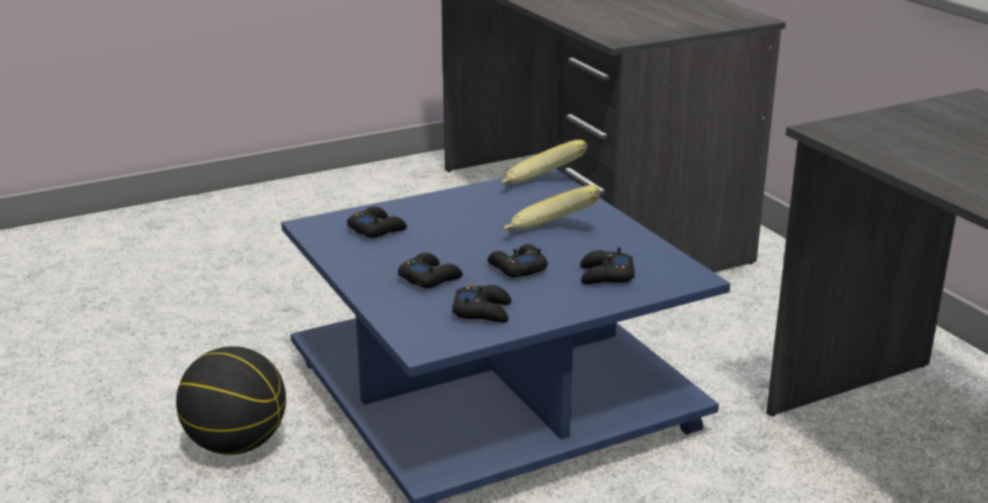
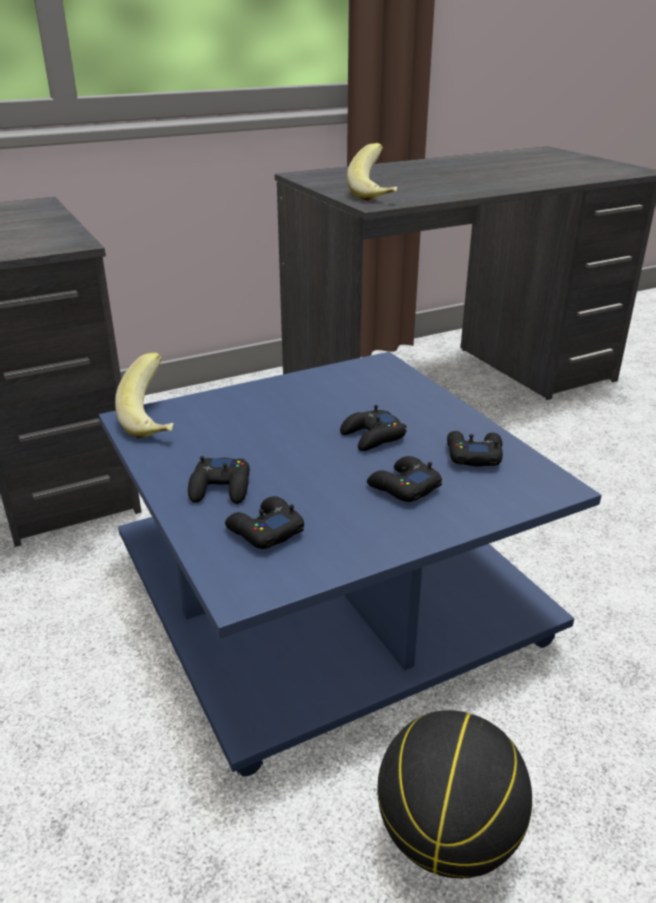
camera: 90 degrees left, 5 degrees up
(550, 234) = (290, 419): banana -> banana (377, 195)
(605, 276) = (384, 396): black game controller -> black game controller (221, 488)

